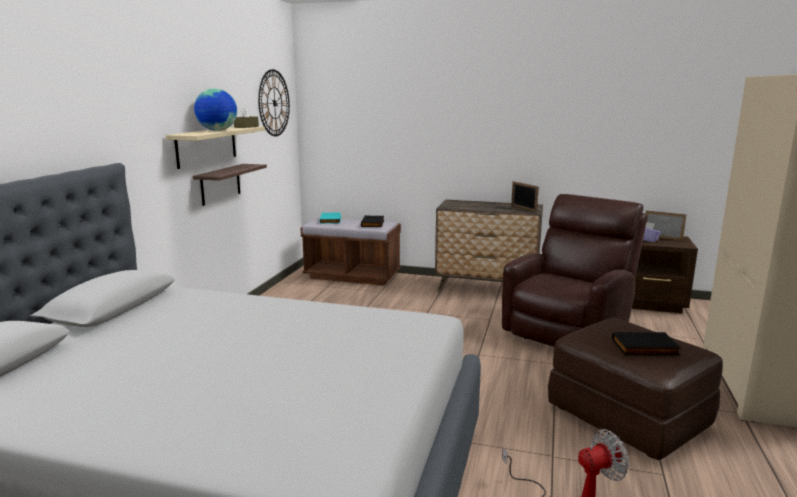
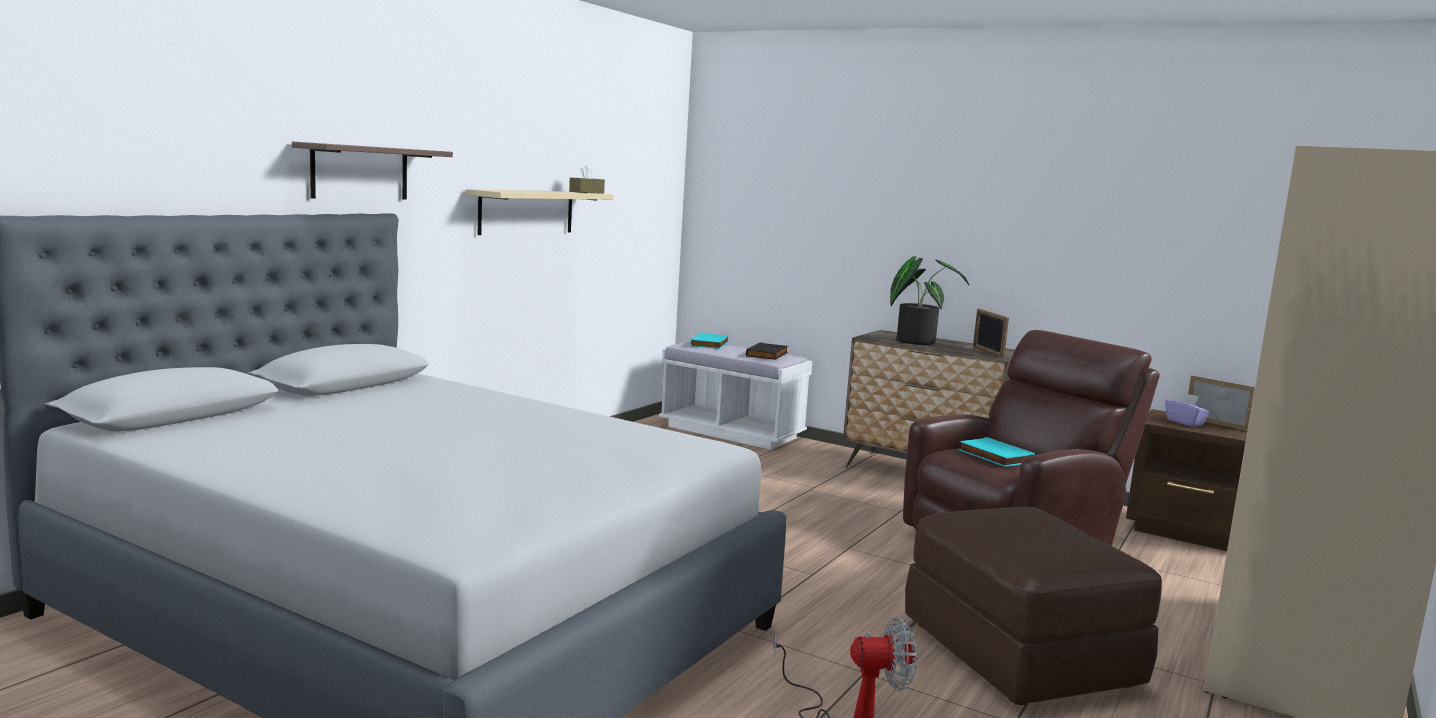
camera: 15 degrees right, 5 degrees down
(217, 130) = (539, 191): globe -> none
(220, 184) = (541, 266): shelf -> shelf (360, 172)
(274, 103) = (645, 167): wall clock -> none
(352, 276) = (731, 432): brown bench -> white bench
(475, 205) = (916, 341): none -> potted plant
(558, 280) = (993, 456): none -> turquoise book
(645, 348) = (1038, 542): black book -> none

